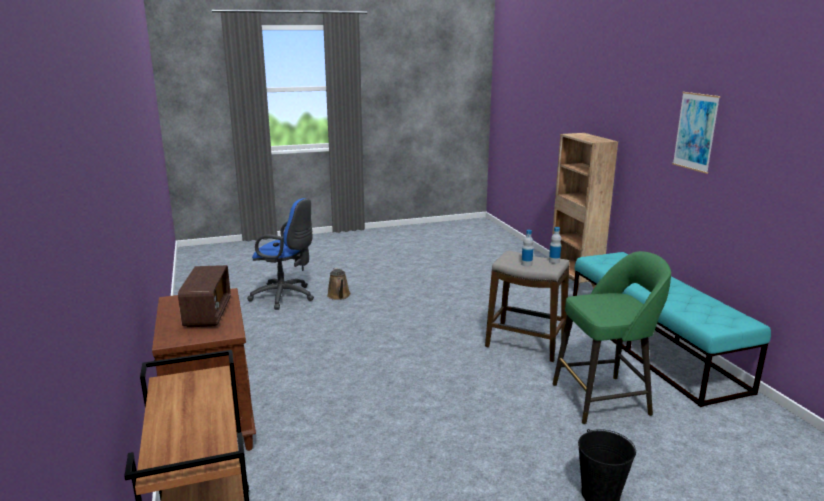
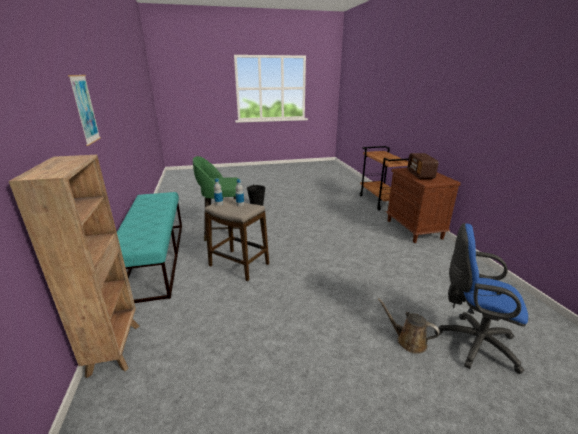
camera: 175 degrees left, 5 degrees up
(339, 296) = (408, 341): brown watering can -> brown watering can turned 45 degrees counterclockwise

